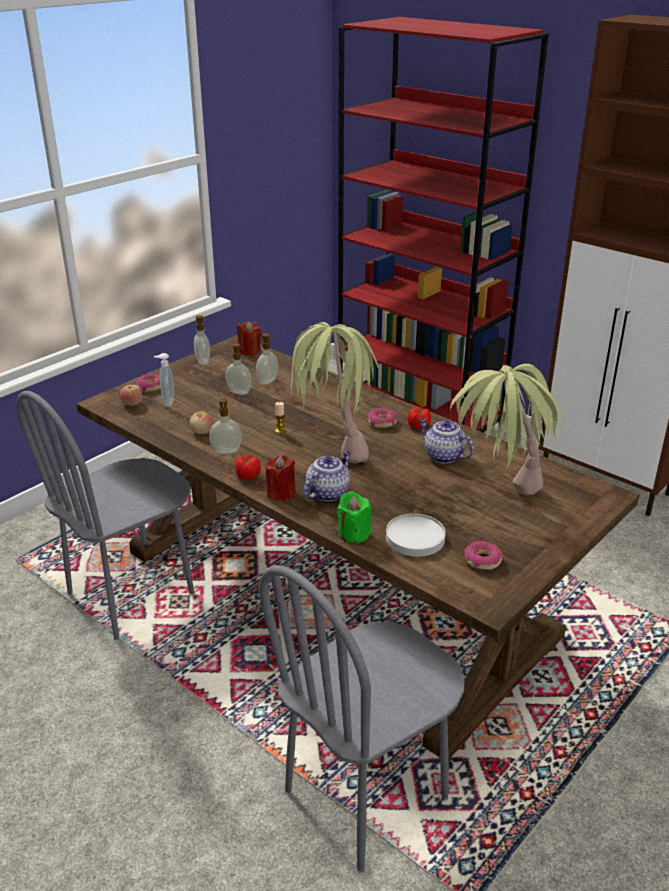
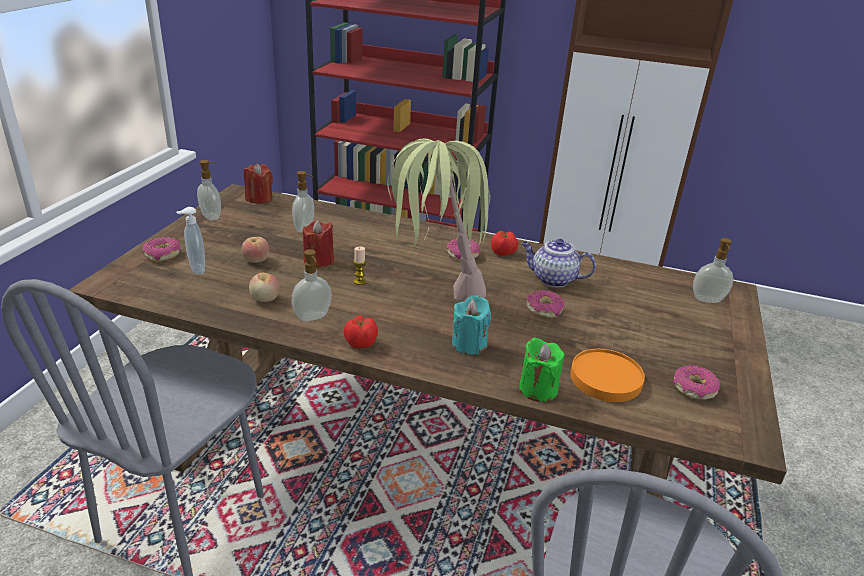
camera: 25 degrees left, 0 degrees up
(132, 403) = (149, 278): apple -> apple (256, 260)
(238, 392) = (278, 245): soap dispenser -> soap dispenser (707, 300)
(281, 492) = (416, 356): red candle -> red candle (319, 261)
(328, 492) = (469, 344): teapot -> turquoise candle
(413, 478) = (544, 309): none -> donut
(415, 538) = (606, 378): white plate -> orange plate
(498, 498) = (644, 315): potted plant -> none

